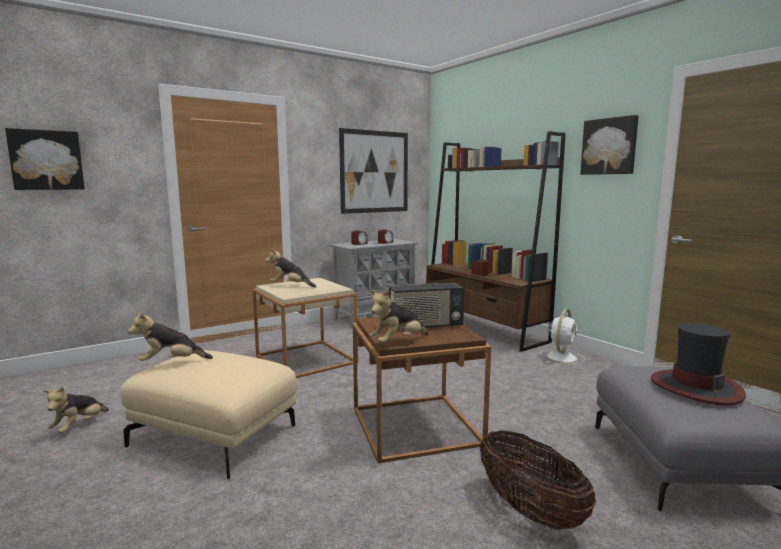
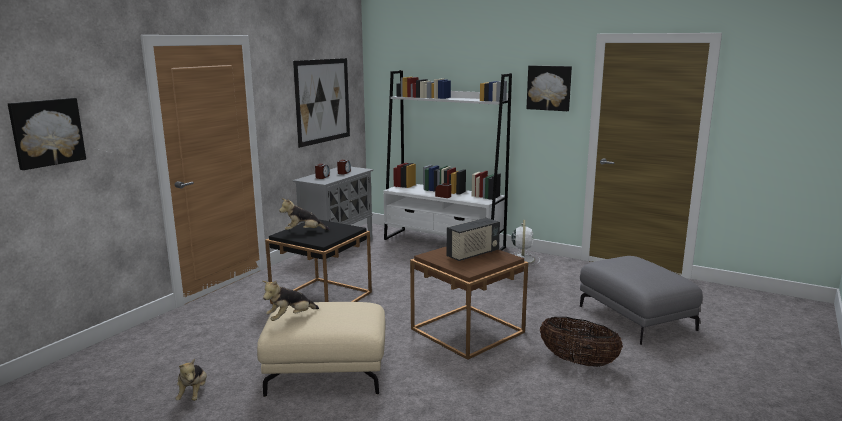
camera: 25 degrees left, 5 degrees up
(306, 359) = (322, 298): beige side table -> black side table
(398, 343) = (473, 270): plush toy -> none
(483, 329) = (443, 243): brown bookcase -> white bookcase
(695, 387) = (645, 268): hat -> none

